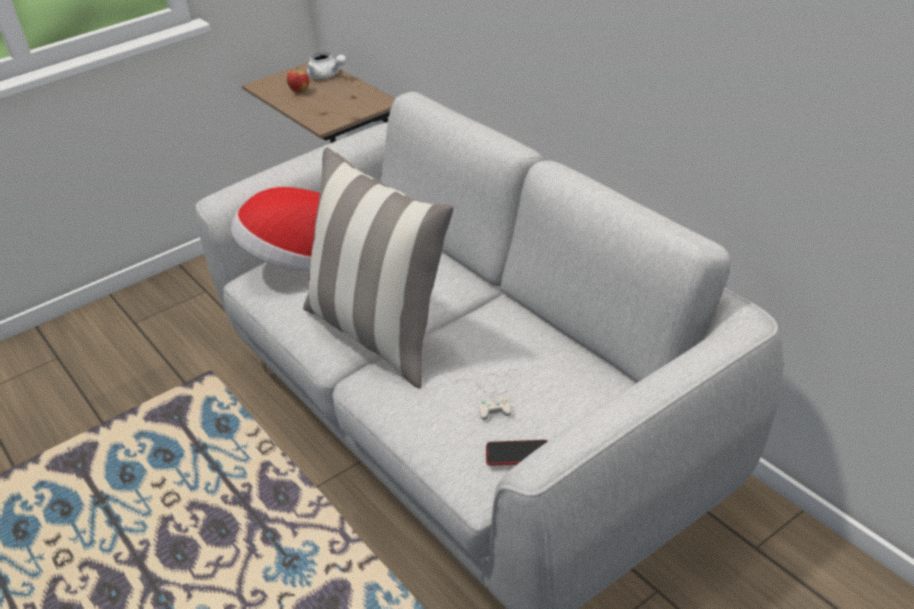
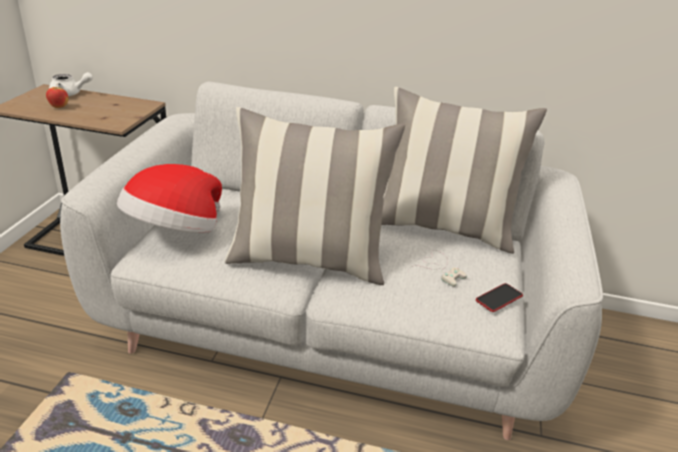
camera: 45 degrees left, 5 degrees down
(578, 347) = (443, 228): none -> pillow

